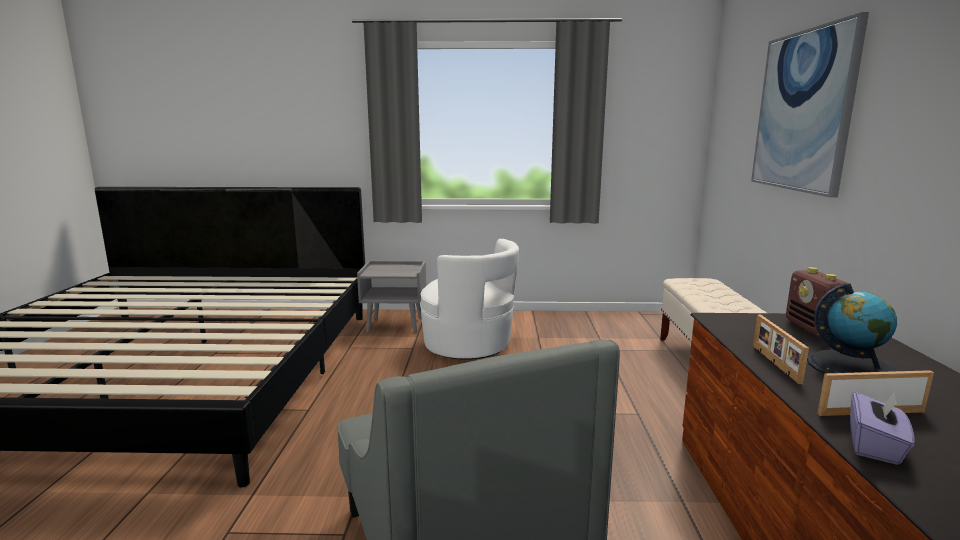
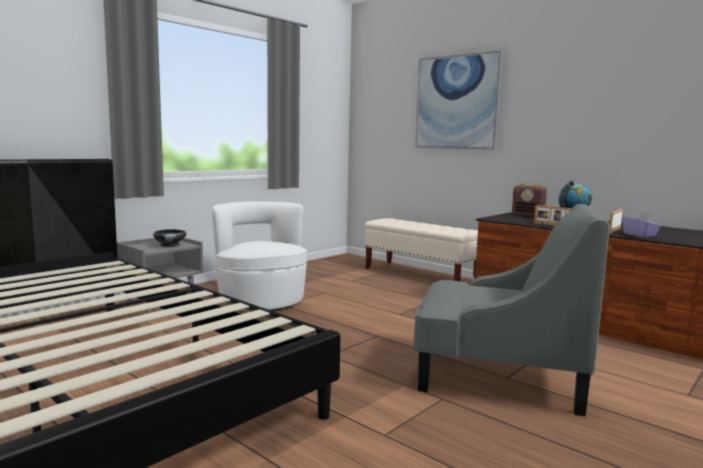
camera: 50 degrees left, 5 degrees down
(399, 271) = (170, 245): none -> black bowl
(469, 345) = (261, 301): white armchair -> white armchair turned 105 degrees counterclockwise

